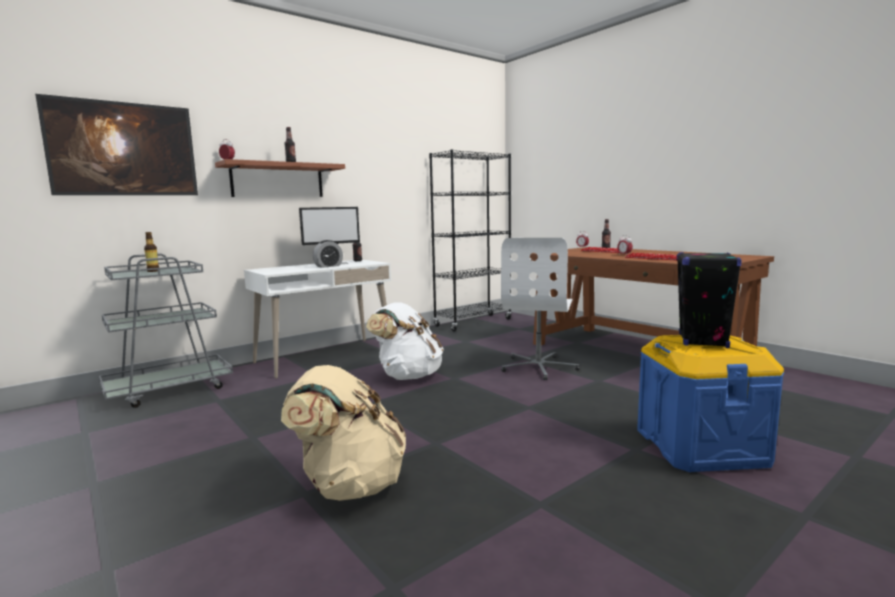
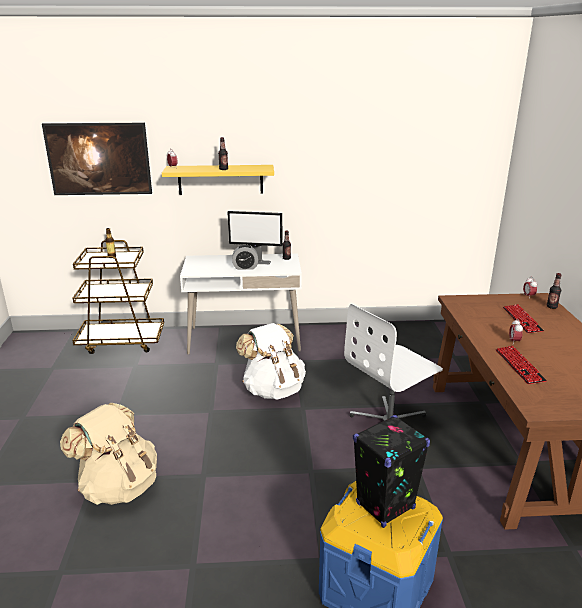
camera: 35 degrees right, 15 degrees up
(170, 389) = (122, 341): grey cart -> brown cart
(278, 180) = (220, 179): brown shelf -> yellow shelf
(473, 322) = (422, 330): black bookcase -> none

